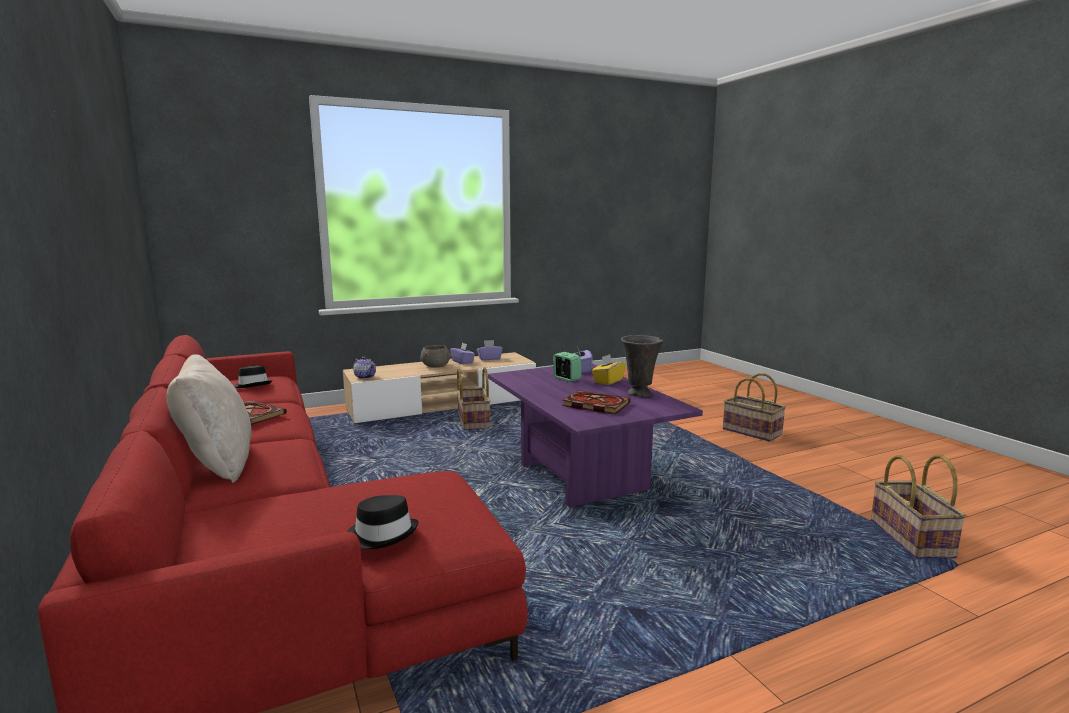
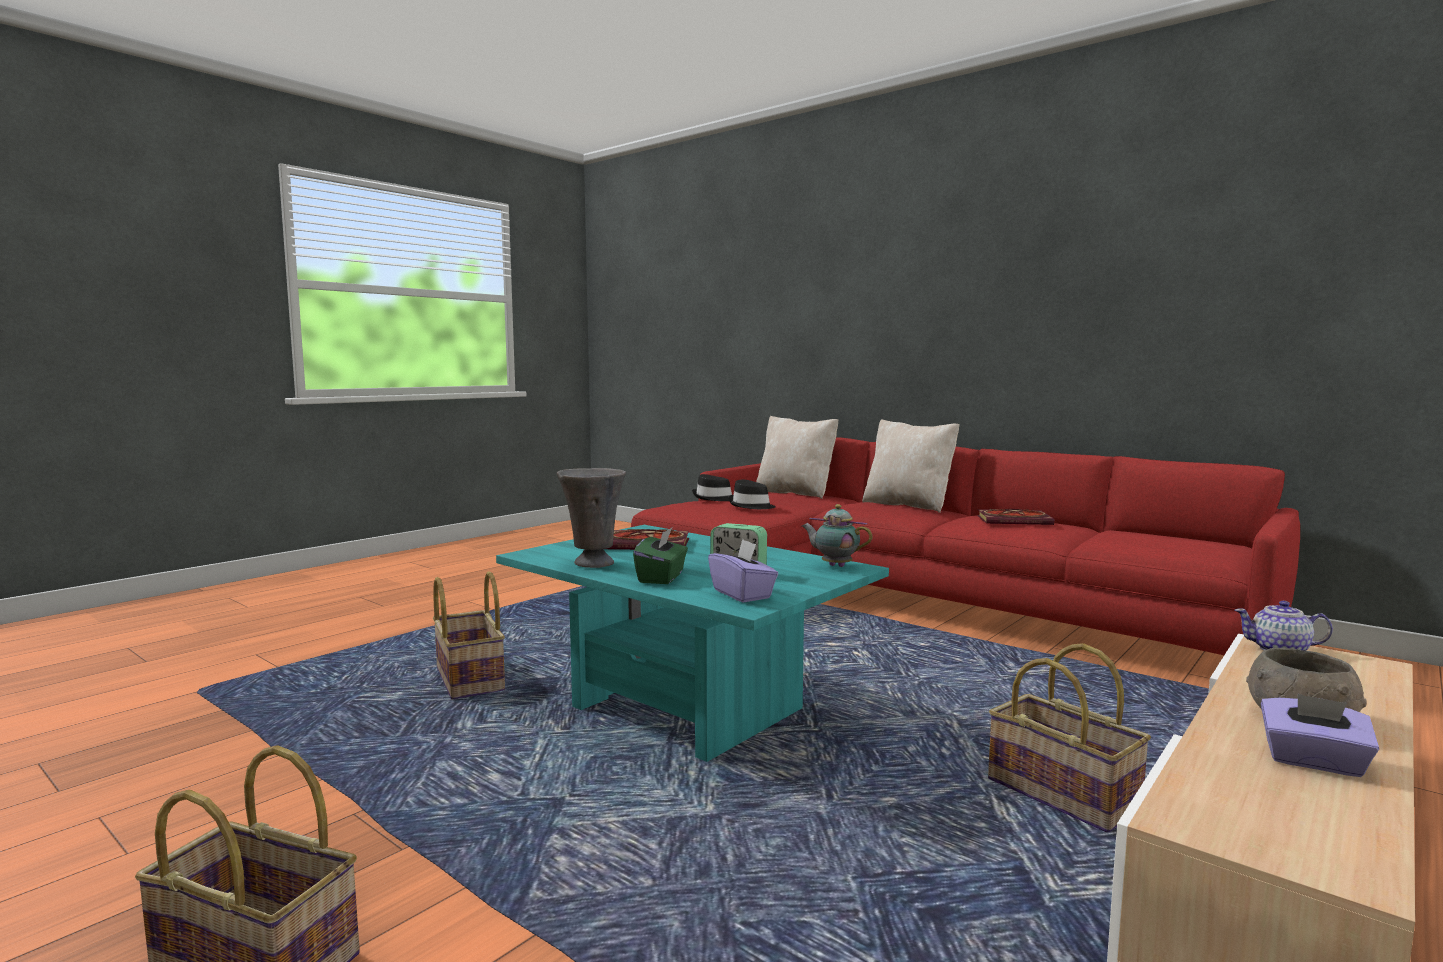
camera: 155 degrees right, 5 degrees down
(210, 546) = (795, 493): none -> beige pillow
(252, 385) = (1166, 541): black hat -> black hat (751, 506)
(489, 358) = (1314, 809): purple tissue box -> none
(512, 377) = (834, 565): none -> teapot
(582, 477) = (687, 709): purple coffee table -> turquoise coffee table
(608, 381) = (662, 577): yellow tissue box -> green tissue box
(912, 539) = (210, 710): basket -> basket (468, 680)

